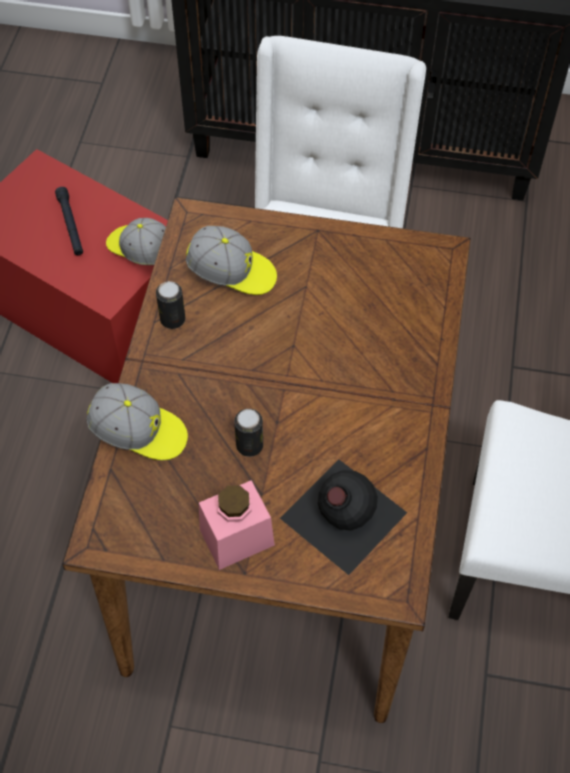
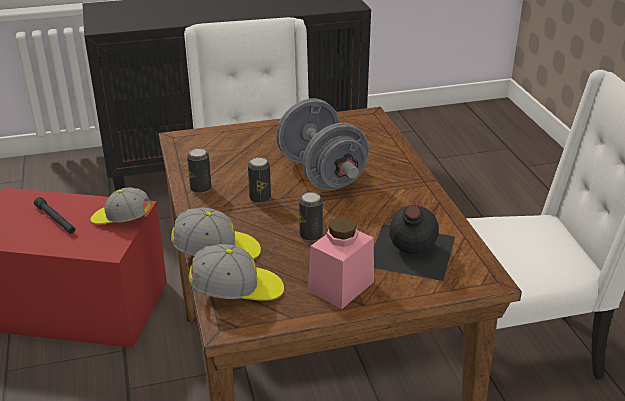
camera: 25 degrees left, 25 degrees down
(228, 361) = (260, 198): none -> can
(232, 273) = (229, 156): cap -> cap (237, 291)
(320, 343) = (321, 173): none -> grey dumbbell

